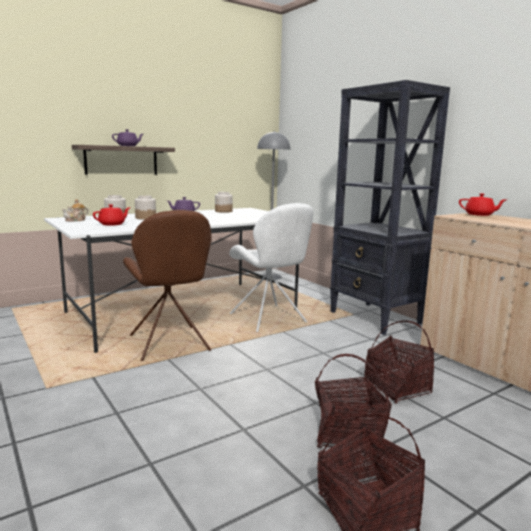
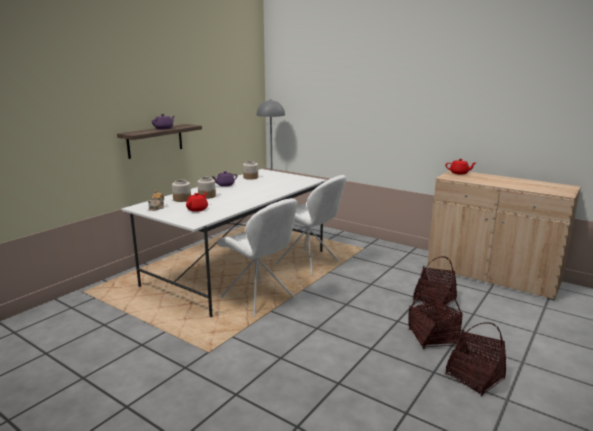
camera: 20 degrees left, 5 degrees up
(169, 344) = (259, 299): brown chair -> white chair
(375, 318) = (381, 249): black bookcase -> none

